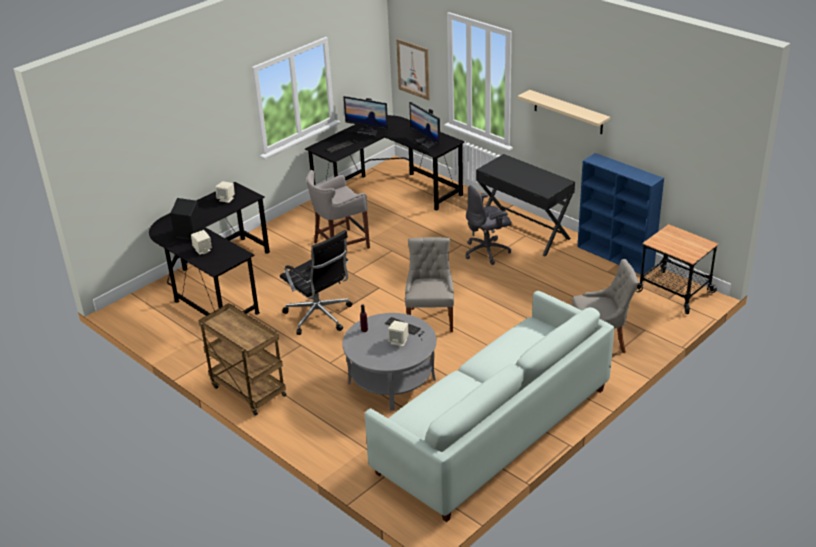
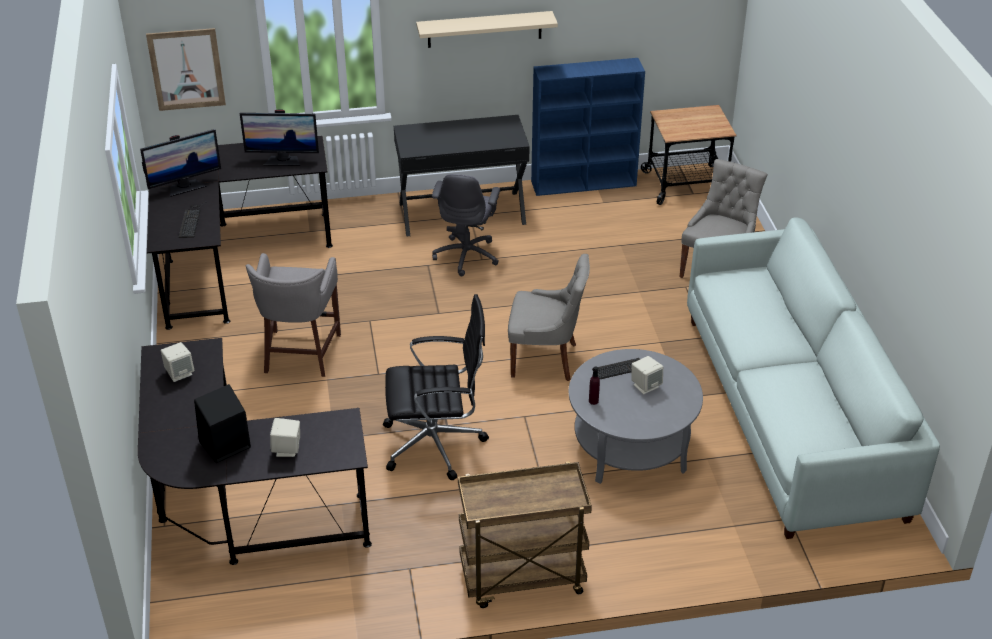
camera: 55 degrees left, 5 degrees up
(430, 319) = (546, 359): grey chair -> grey chair turned 150 degrees clockwise

